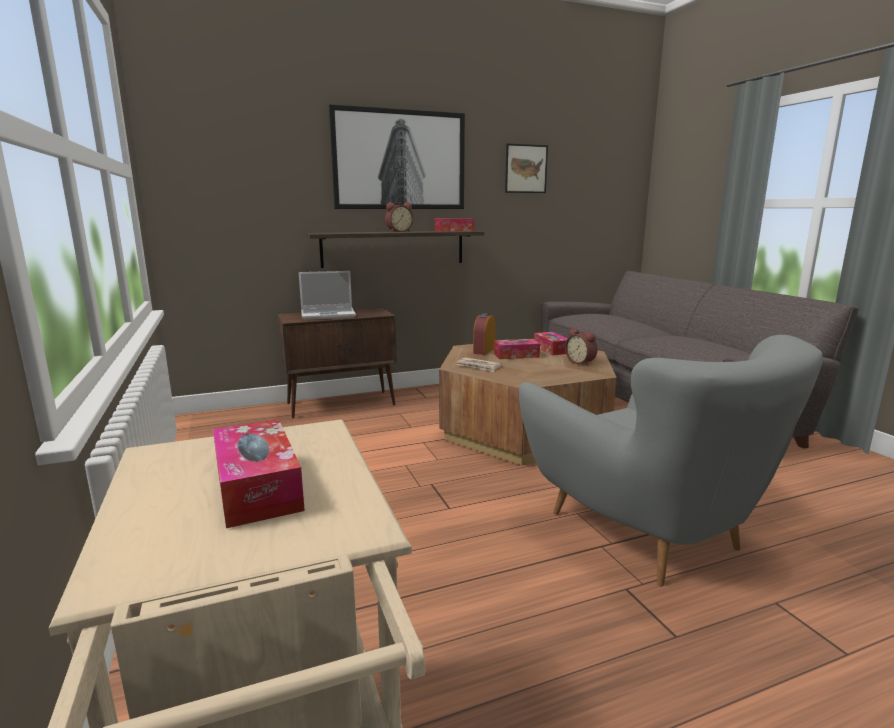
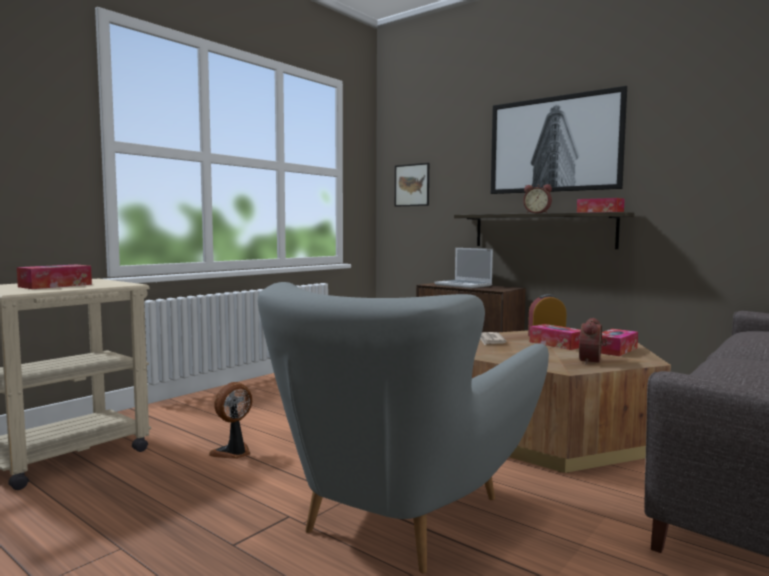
camera: 60 degrees right, 10 degrees down
(436, 592) = (233, 453): none -> fan
(526, 169) = (716, 135): picture -> picture (412, 185)

